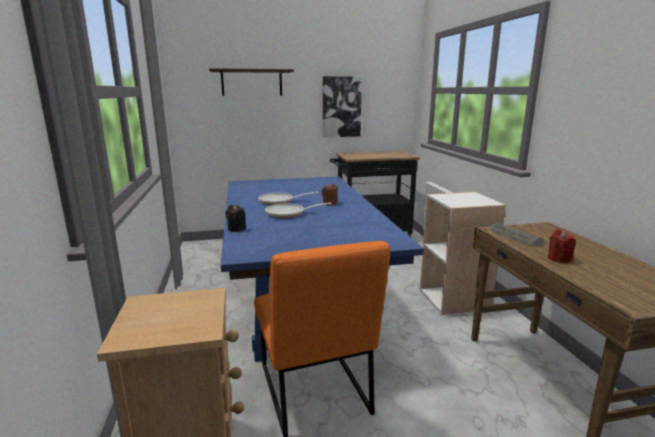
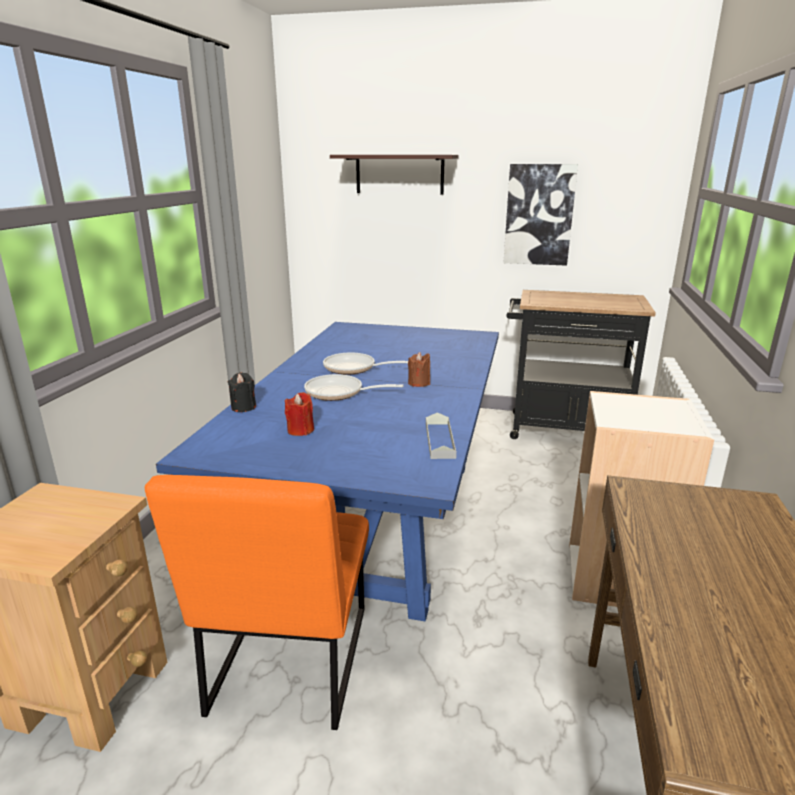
camera: 25 degrees right, 5 degrees up
(515, 237) = (656, 514): grey tray -> grey tray (439, 440)
(559, 259) = (683, 587): red candle -> red candle (300, 430)

